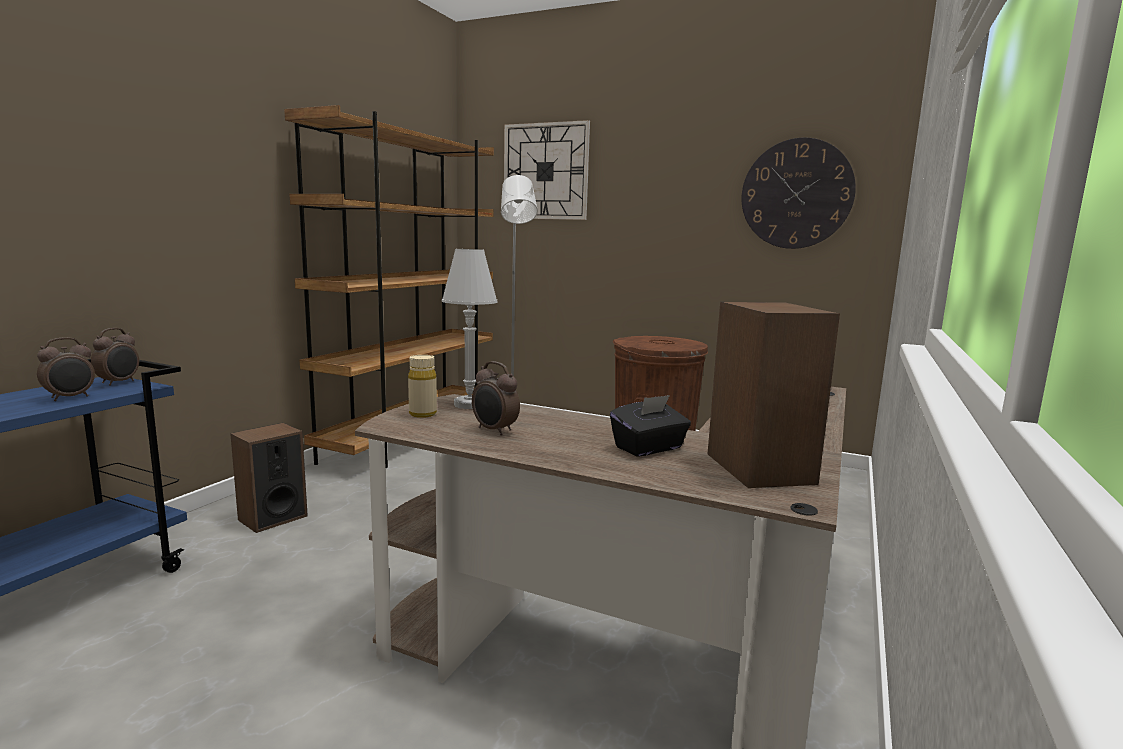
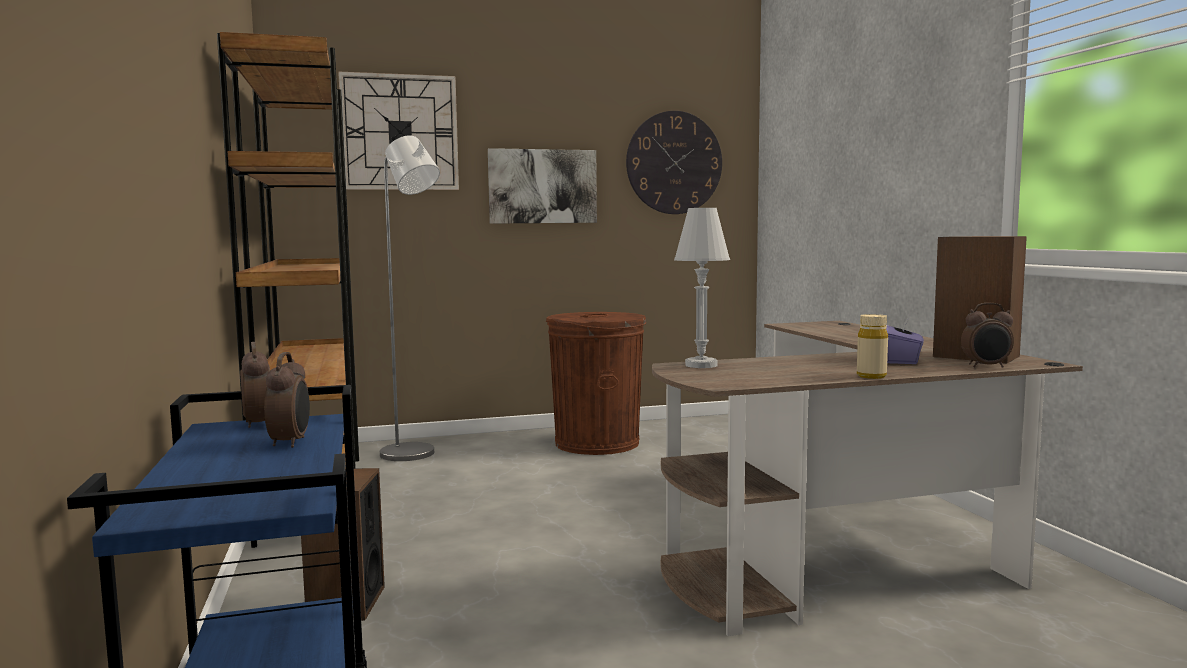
camera: 40 degrees left, 5 degrees down
(423, 414) = (704, 375): beige bottle -> beige bottle (871, 376)
(494, 431) = (792, 372): alarm clock -> alarm clock (986, 366)
(649, 448) = (900, 360): black tissue box -> purple tissue box
(657, 217) = (542, 186): none -> picture

